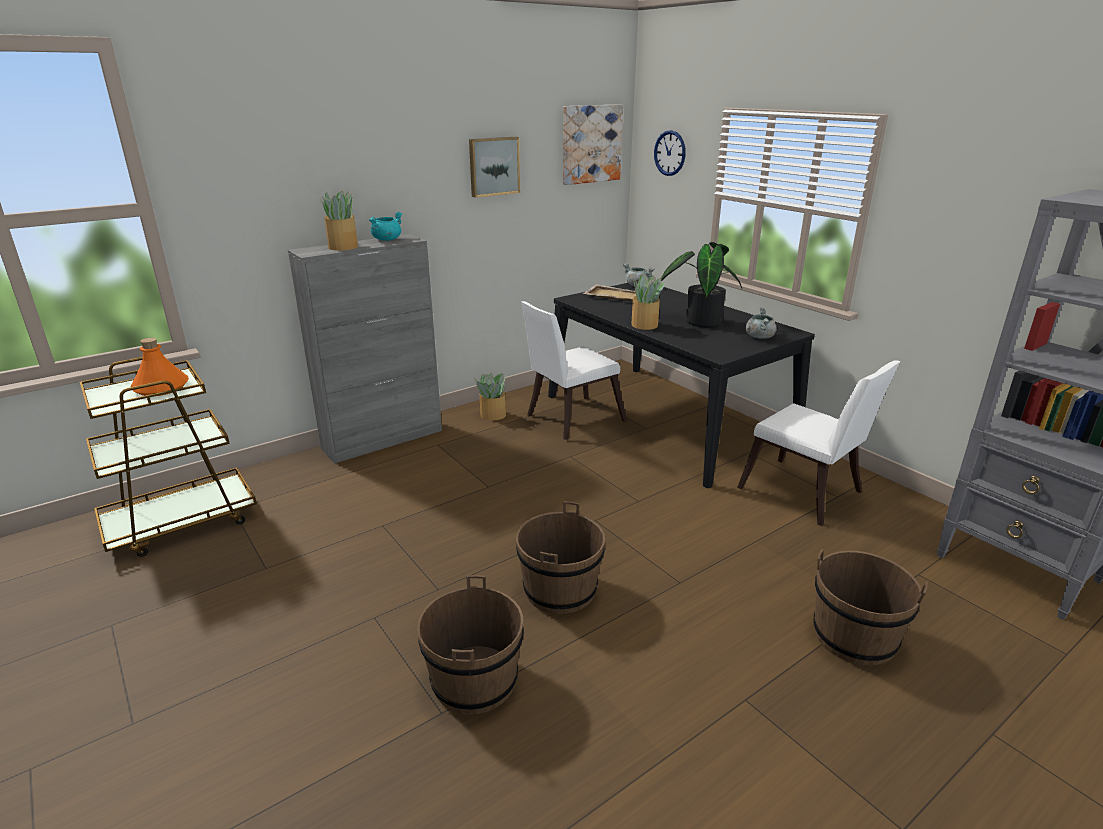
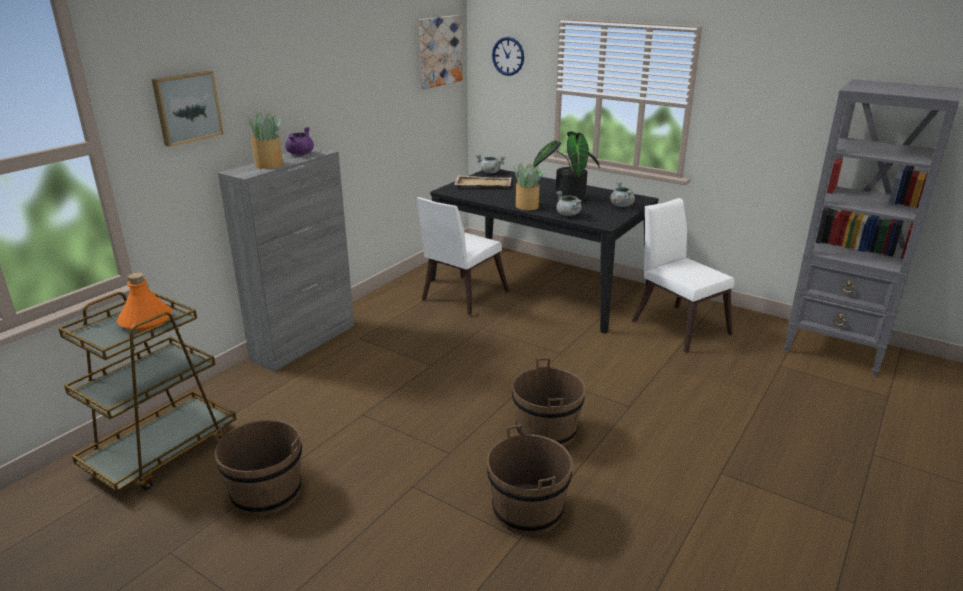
camera: 20 degrees left, 0 degrees up
(387, 239) = (300, 153): turquoise cooking pot -> purple cooking pot
(492, 415) = (390, 304): potted plant -> none
(493, 166) = (370, 77): picture -> picture (186, 107)
(684, 339) = (568, 214): none -> grey cooking pot
(805, 494) = (677, 325): white chair -> white chair turned 150 degrees counterclockwise
(854, 637) = (764, 416): brown bucket -> brown bucket (266, 493)

